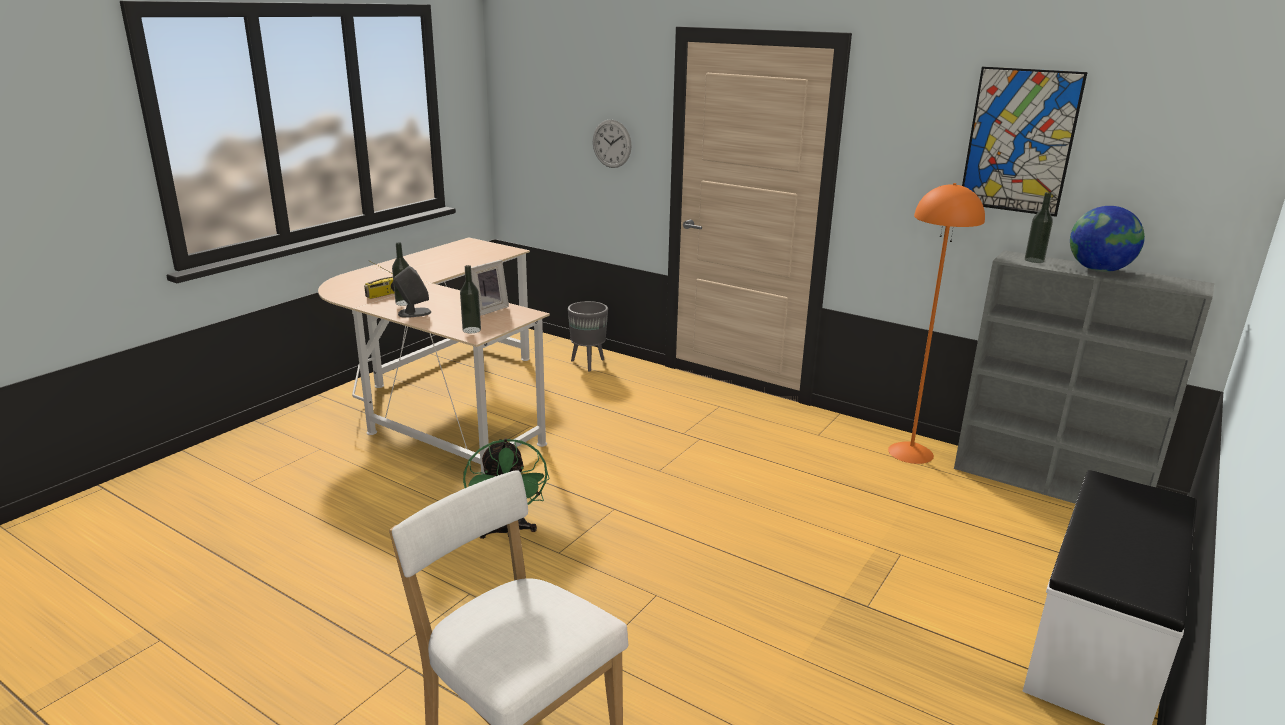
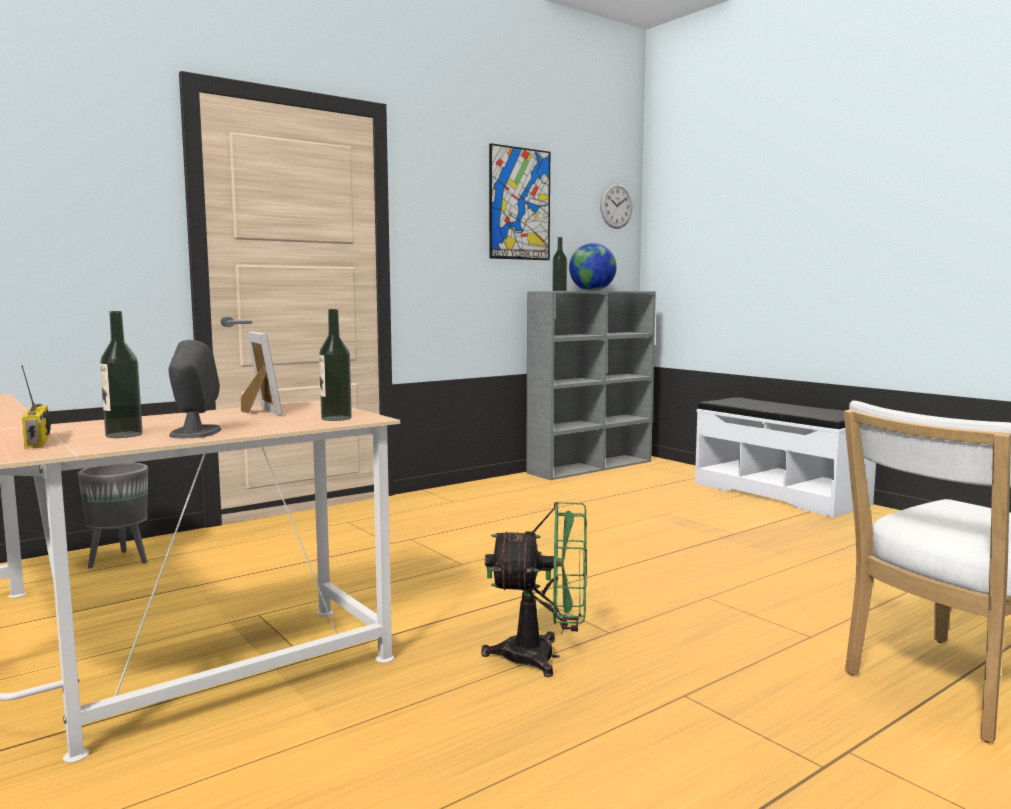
camera: 70 degrees left, 15 degrees down
(611, 144) = (80, 226): wall clock -> wall clock (616, 205)
(911, 452) = (515, 484): orange floor lamp -> none

